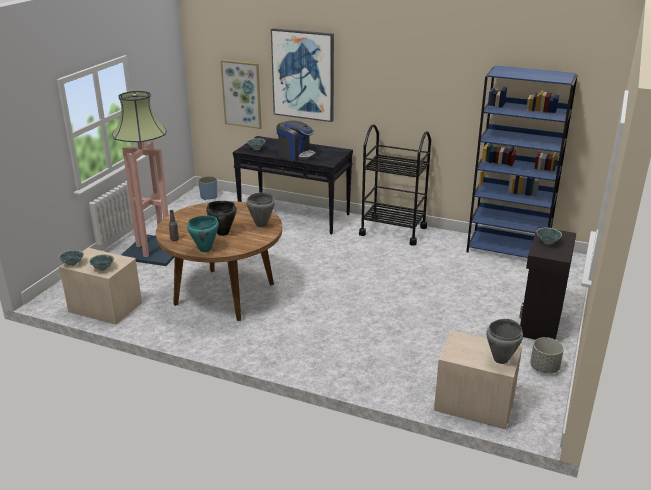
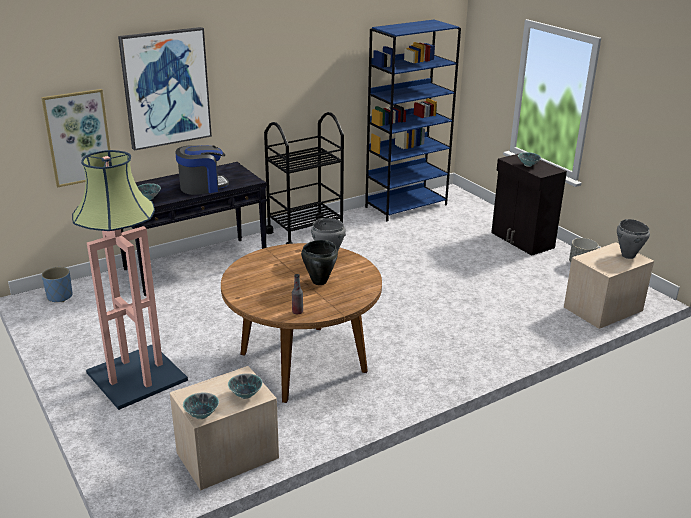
camera: 55 degrees left, 0 degrees up
(205, 249) = (346, 301): turquoise cooking pot -> none

